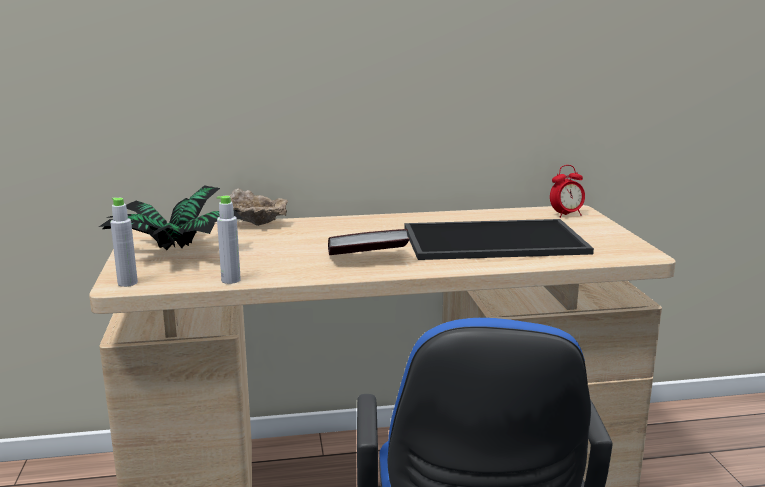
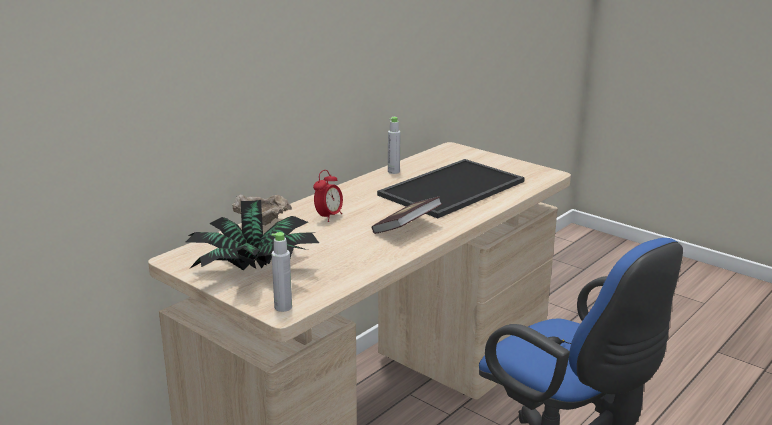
camera: 40 degrees left, 5 degrees up
(231, 280) = (353, 277): grey bottle -> grey bottle (393, 171)
(566, 215) = (454, 154): alarm clock -> alarm clock (328, 217)

